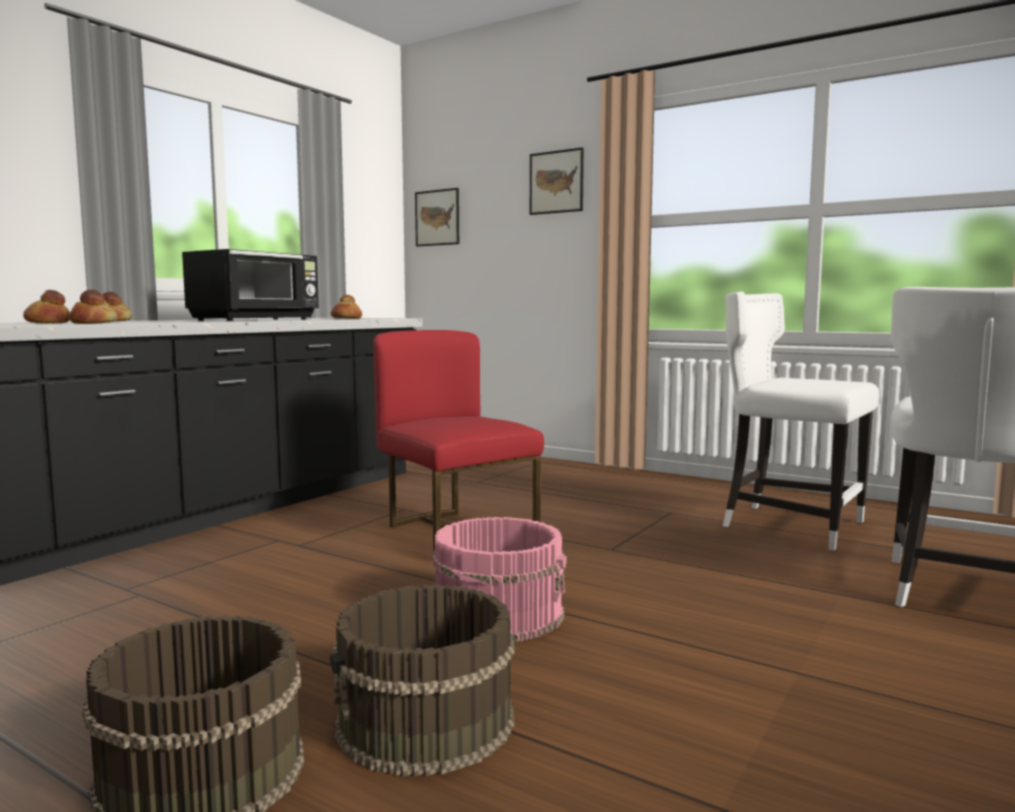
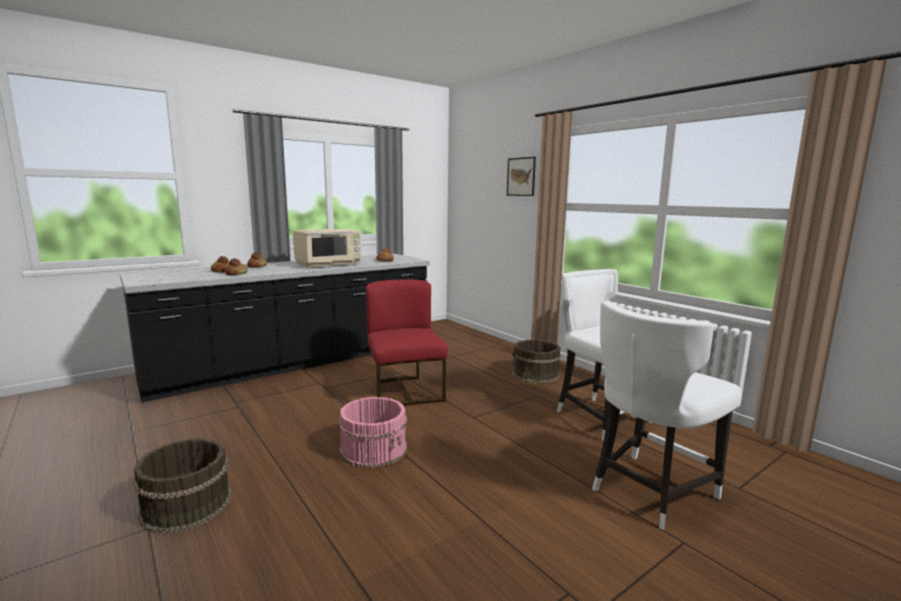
camera: 20 degrees right, 5 degrees up
(257, 320) = (329, 264): black microwave -> beige microwave
(426, 723) = (284, 503): brown bucket -> brown bucket (535, 374)
(437, 217) = (463, 192): picture -> none

